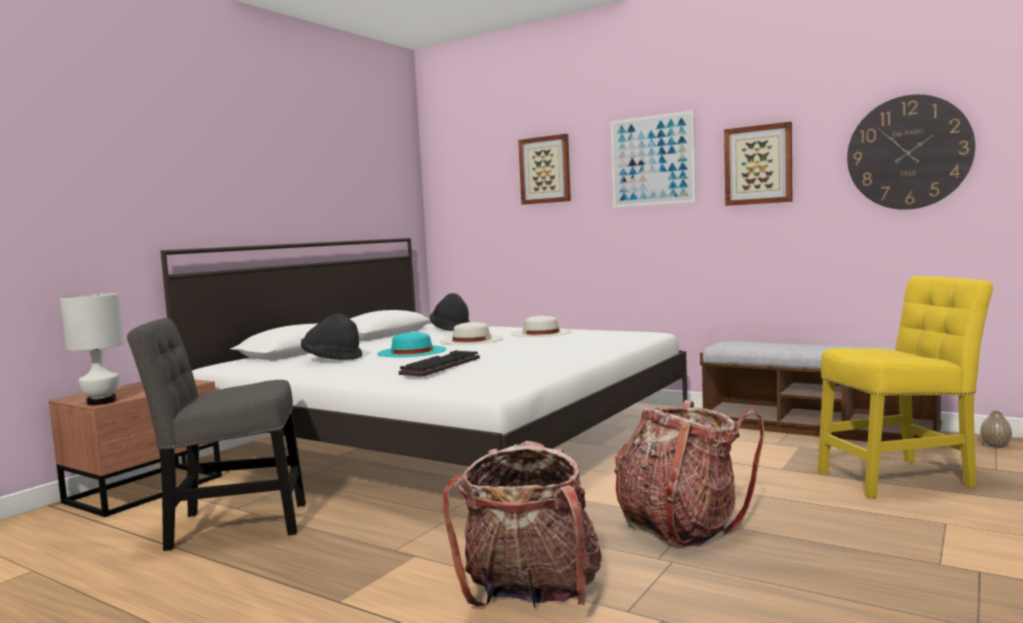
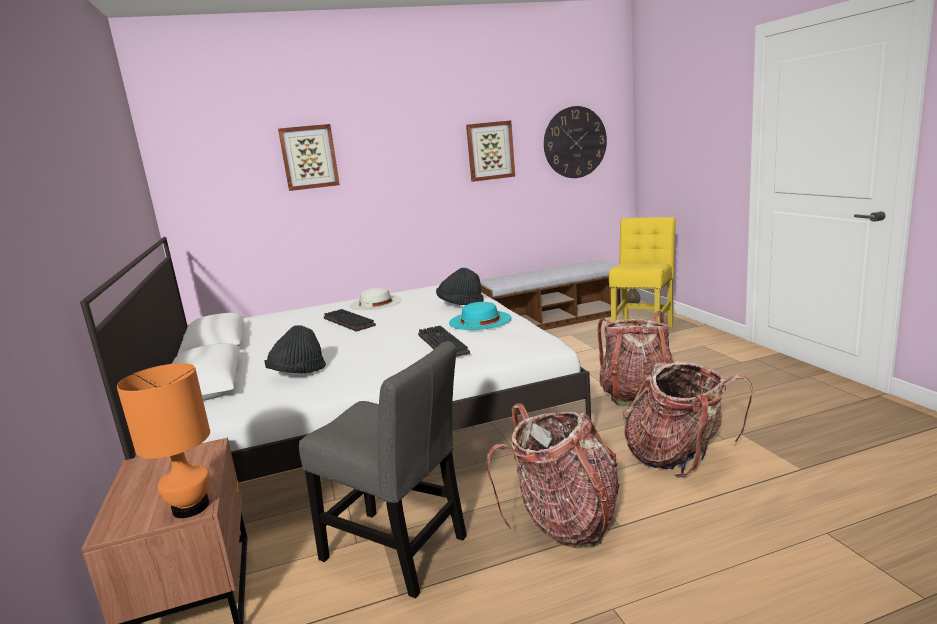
camera: 50 degrees left, 10 degrees up
(102, 402) = (191, 507): white table lamp -> orange table lamp
(230, 525) = (399, 551): grey chair -> grey chair turned 90 degrees counterclockwise
(325, 573) = (565, 522): none -> backpack
(412, 351) = (346, 344): turquoise hat -> turquoise hat (480, 320)
(451, 329) = (275, 320): black hat -> black hat (460, 304)
(471, 340) = (347, 322): white hat -> keyboard
(652, 160) = (411, 148): picture -> none

